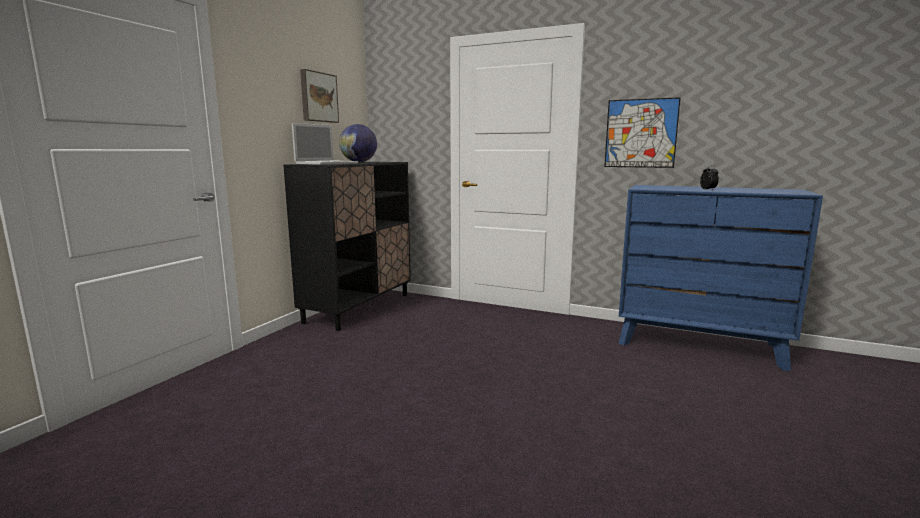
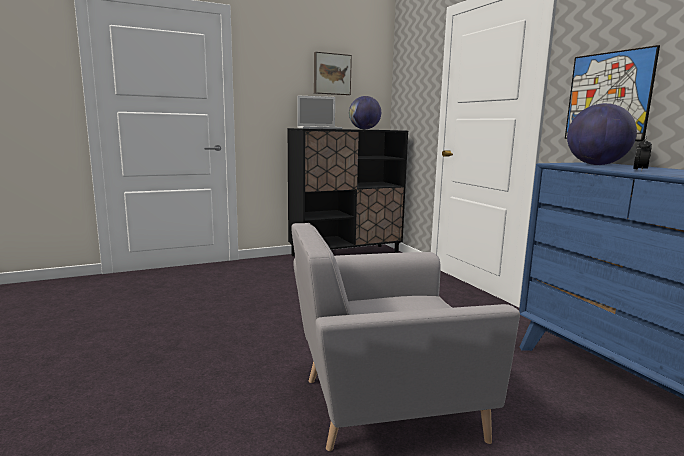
camera: 40 degrees right, 0 degrees up
(626, 422) = (382, 403): none -> grey armchair
(658, 187) = (596, 164): none -> globe

